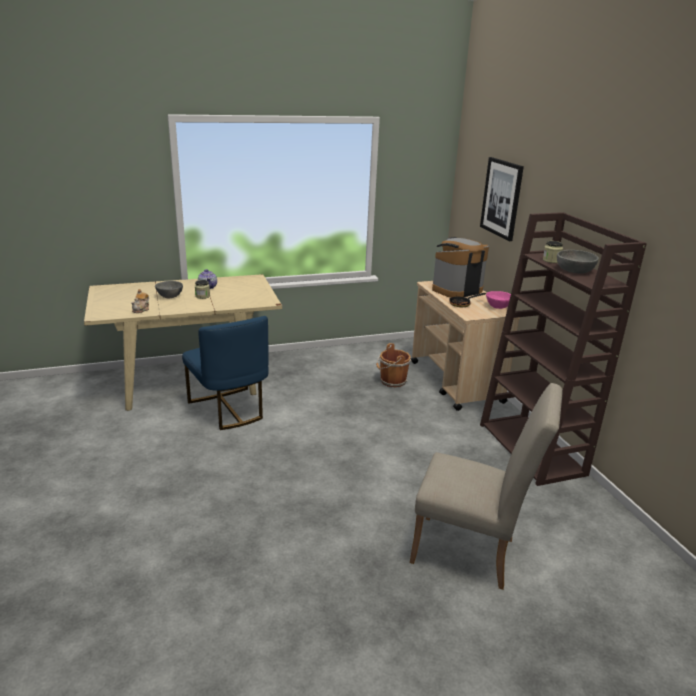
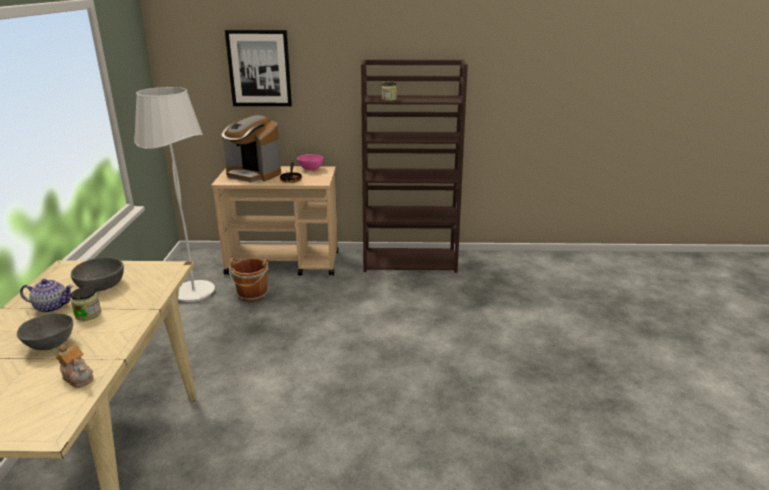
camera: 70 degrees left, 0 degrees up
(229, 409) = (215, 427): blue chair -> none
(376, 358) = (194, 293): none -> white floor lamp
(456, 289) = (253, 174): coffee machine -> coffee machine turned 45 degrees counterclockwise
(471, 553) = (528, 321): beige chair -> none
(574, 270) = (417, 98): grey bowl -> grey bowl (101, 285)

